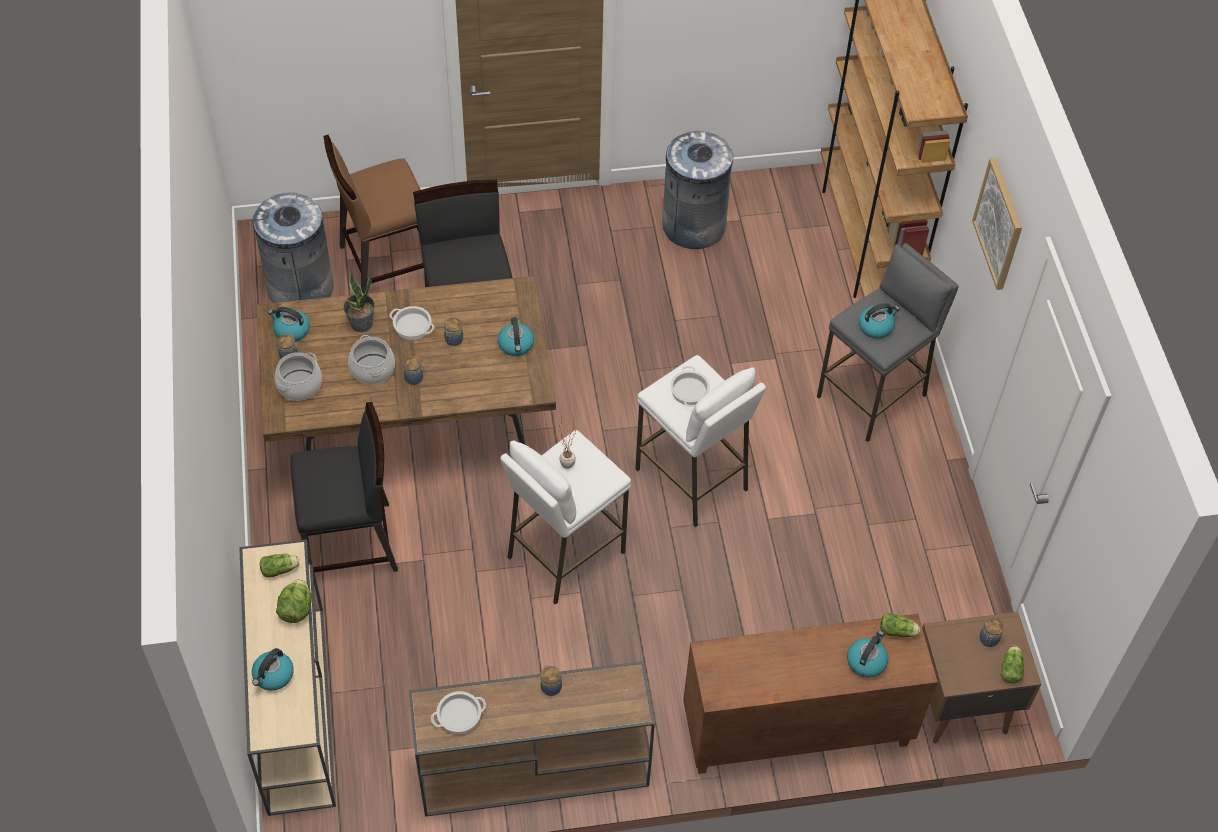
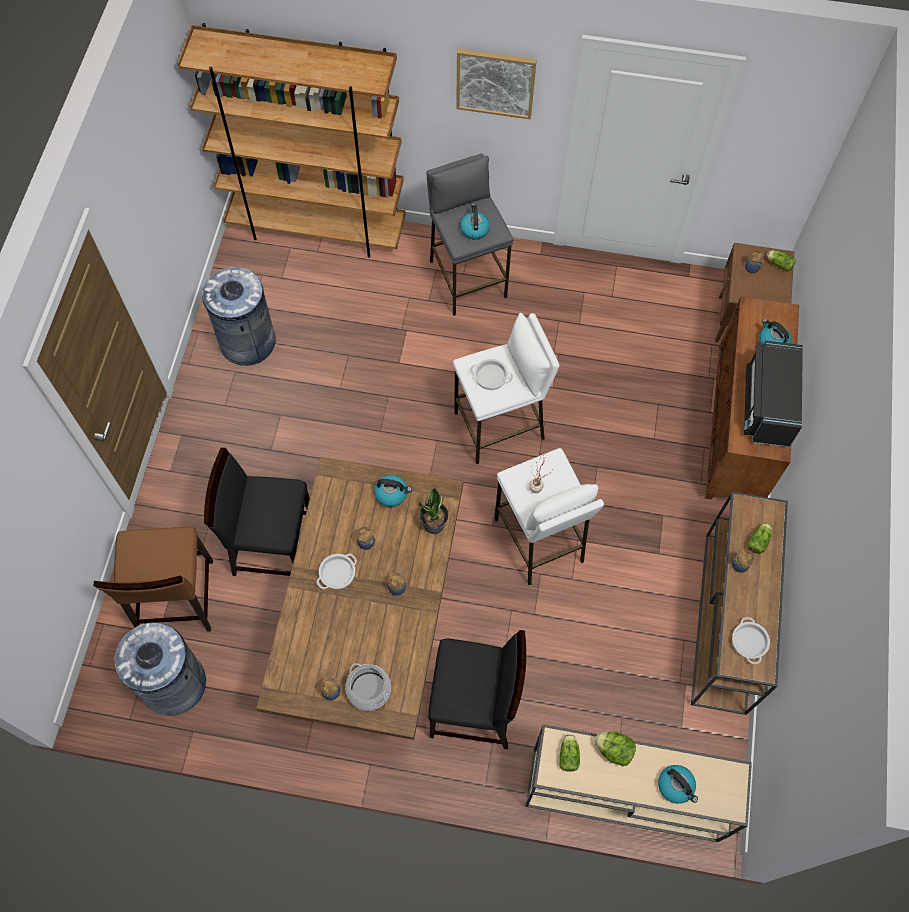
camera: 70 degrees left, 10 degrees up
(291, 330) = (301, 682): kettle -> none
(351, 543) = (474, 708): black chair -> black chair turned 90 degrees clockwise
(361, 323) = (317, 617): potted plant -> potted plant (434, 524)
(372, 369) = (374, 621): cooking pot -> none
(773, 672) = (767, 405): none -> black microwave
(898, 631) = (752, 313): lettuce -> lettuce (758, 540)

